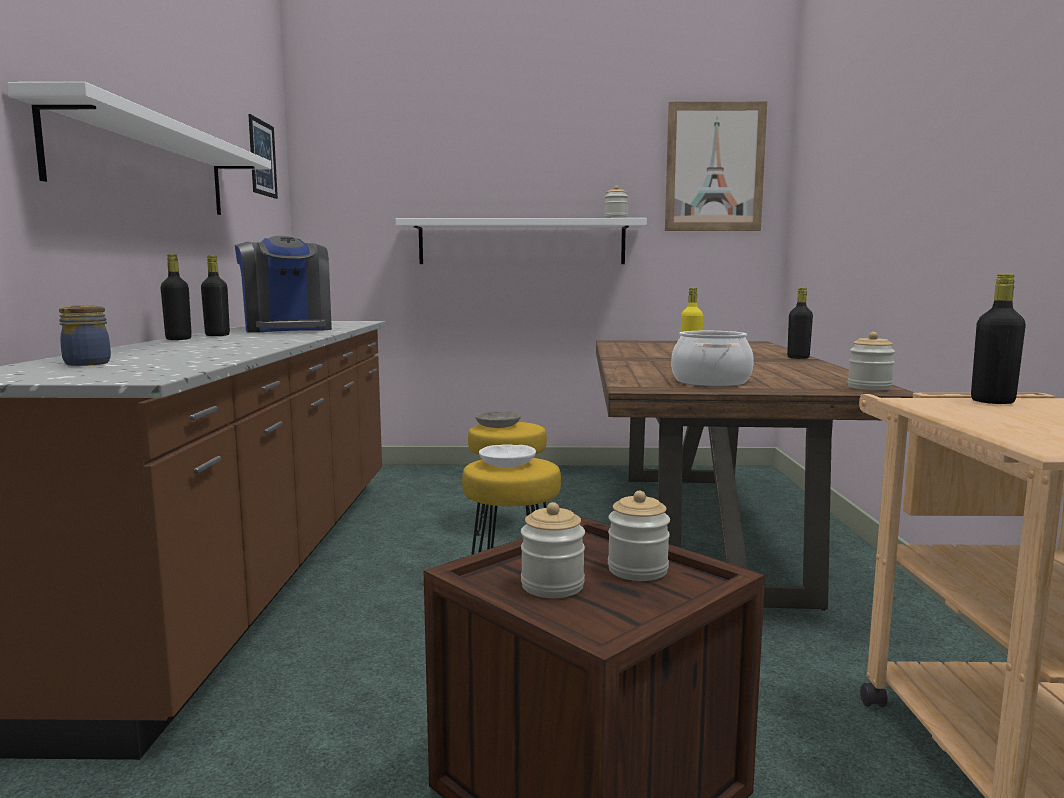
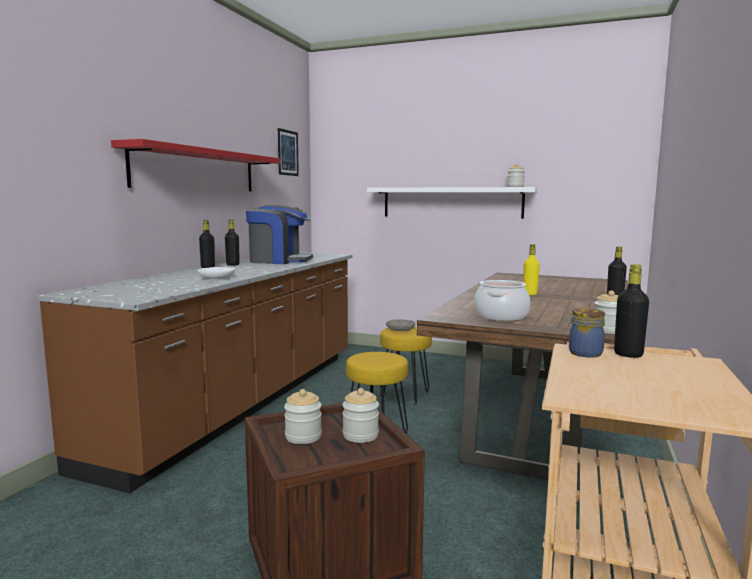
camera: 20 degrees right, 0 degrees up
(85, 363) = (132, 285): jar -> jar (583, 353)
(146, 166) = (197, 170): white shelf -> red shelf
(287, 329) = (279, 261): coffee machine -> coffee machine turned 75 degrees counterclockwise
(508, 463) = (375, 357): white bowl -> white bowl (217, 277)
(714, 167) = (595, 148): picture -> none

